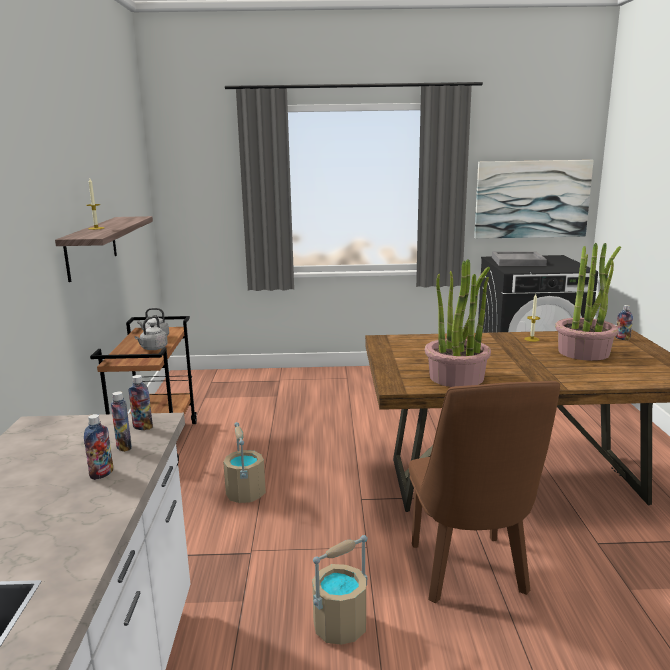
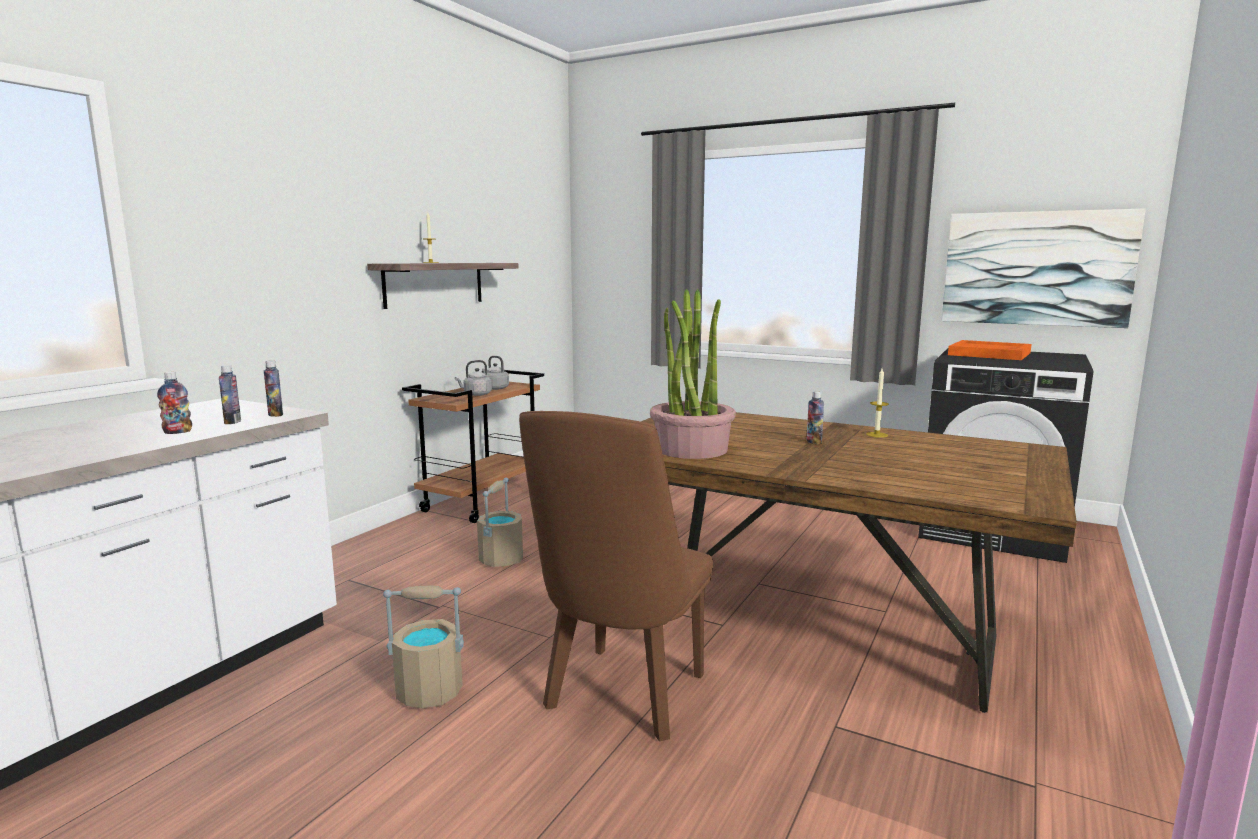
camera: 30 degrees right, 5 degrees down
(518, 261) = (990, 354): grey tray -> orange tray
(584, 352) = (922, 455): potted plant -> none
(622, 338) = (1021, 452): bottle -> bottle (814, 442)

